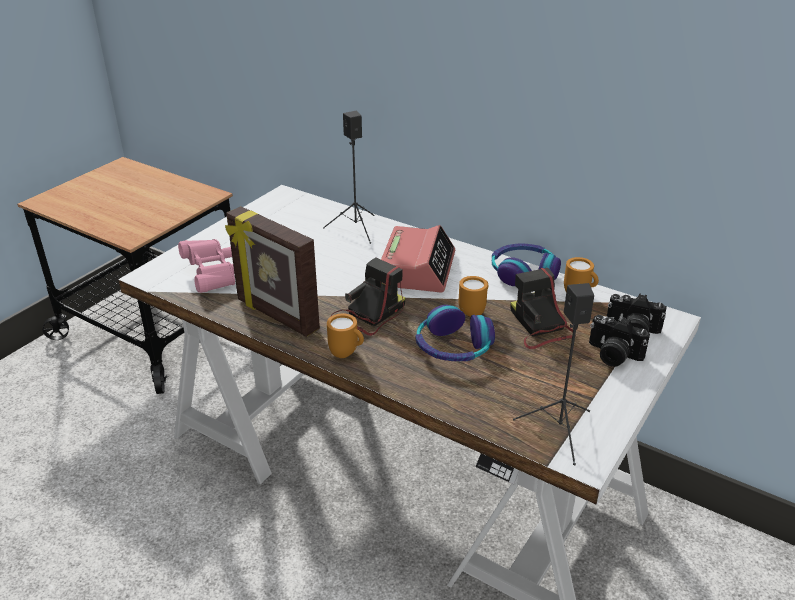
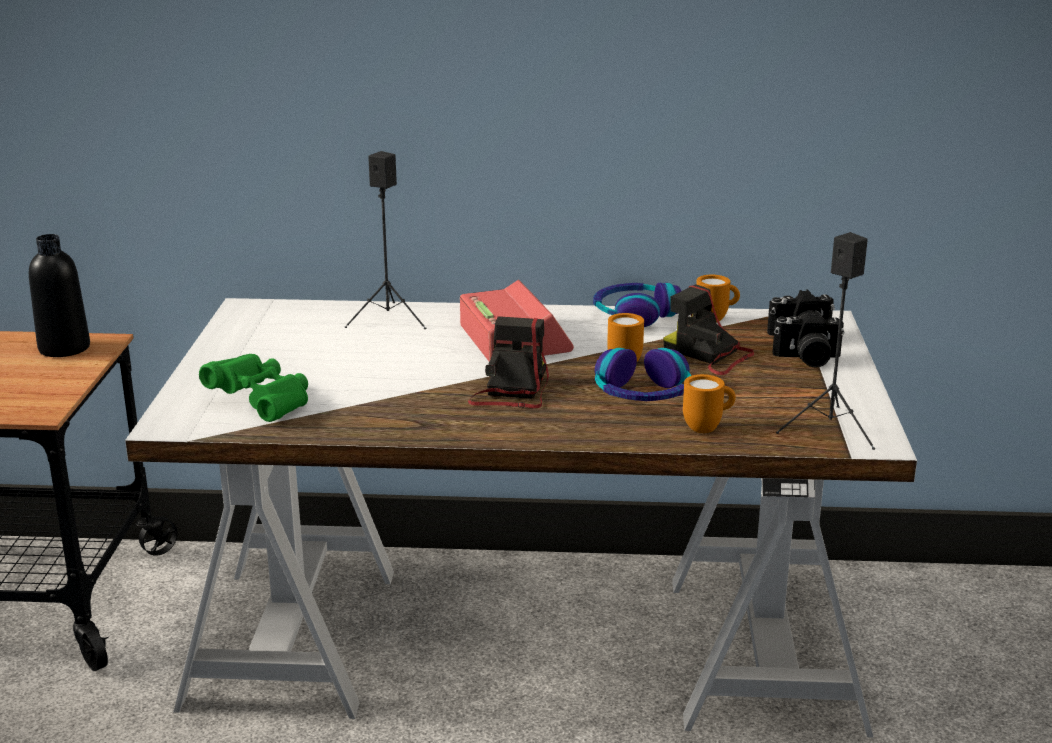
camera: 30 degrees left, 10 degrees down
(187, 194) = (64, 348): none -> black bottle
(214, 275) = (263, 403): pink binoculars -> green binoculars
(276, 315) = (400, 419): picture frame -> none
(347, 354) = (533, 430): orange mug -> orange mug (707, 428)

